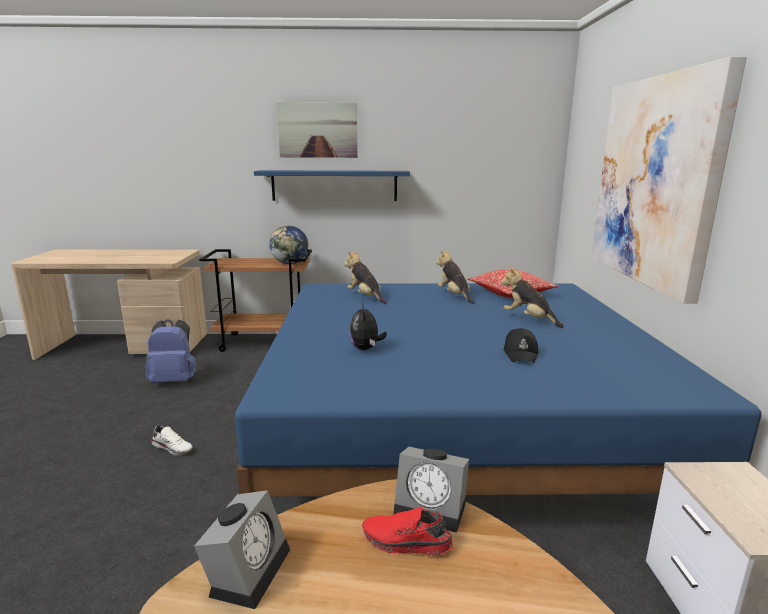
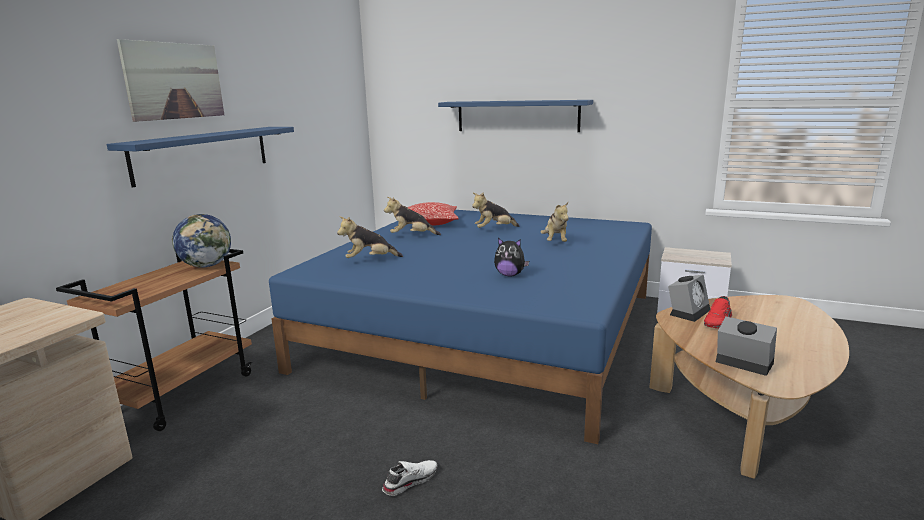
camera: 65 degrees left, 0 degrees up
(174, 380) = (211, 478): blue backpack -> none
(521, 353) = (555, 242): black cap -> plush toy
(656, 181) = (517, 116): picture -> blue shelf

